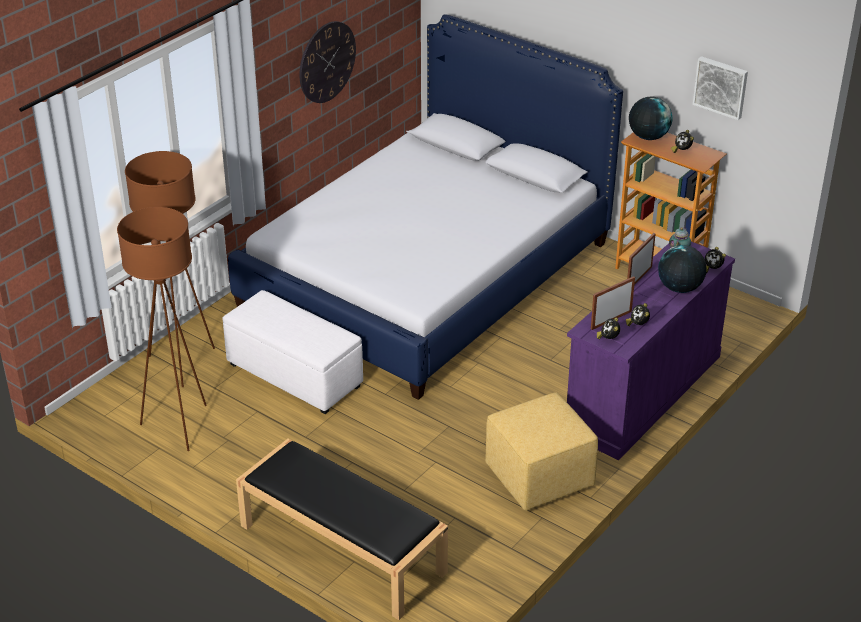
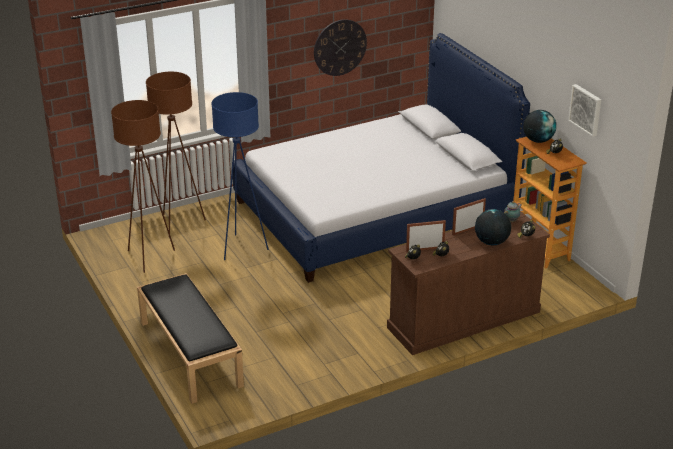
camera: 25 degrees right, 5 degrees down
(295, 376) = (242, 248): white ottoman -> blue floor lamp
(539, 477) = (349, 349): yellow ottoman -> none
(642, 394) = (463, 320): purple dresser -> brown dresser

